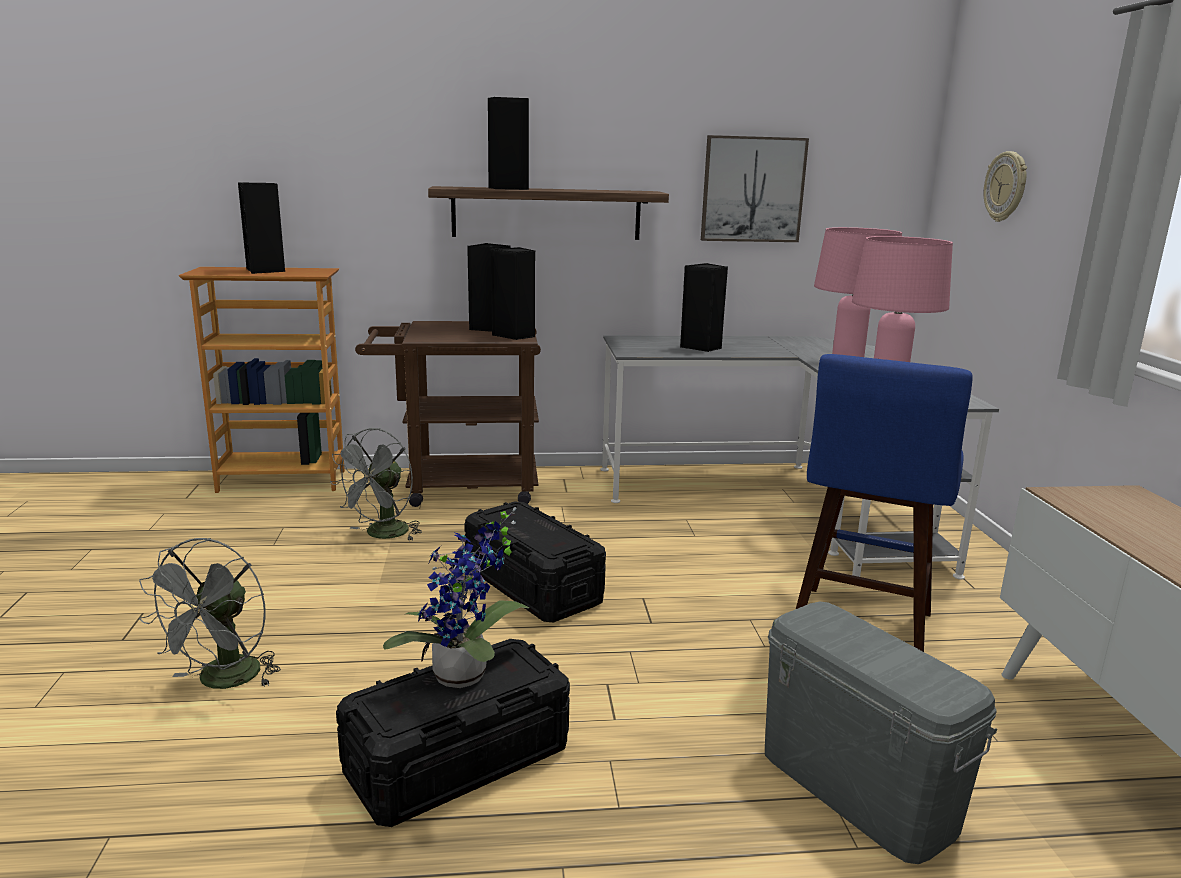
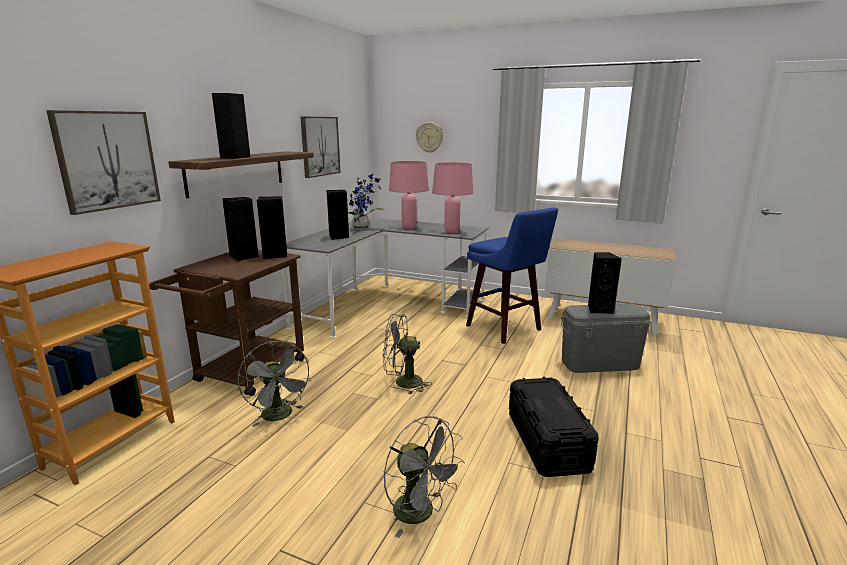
camera: 60 degrees left, 0 degrees up
(265, 271) = (69, 257): black speaker -> black speaker (599, 309)
(352, 177) = (107, 160): none -> picture
(465, 678) = (545, 399): potted plant -> potted plant (363, 228)
(532, 586) = (402, 383): black storage box -> grey fan

